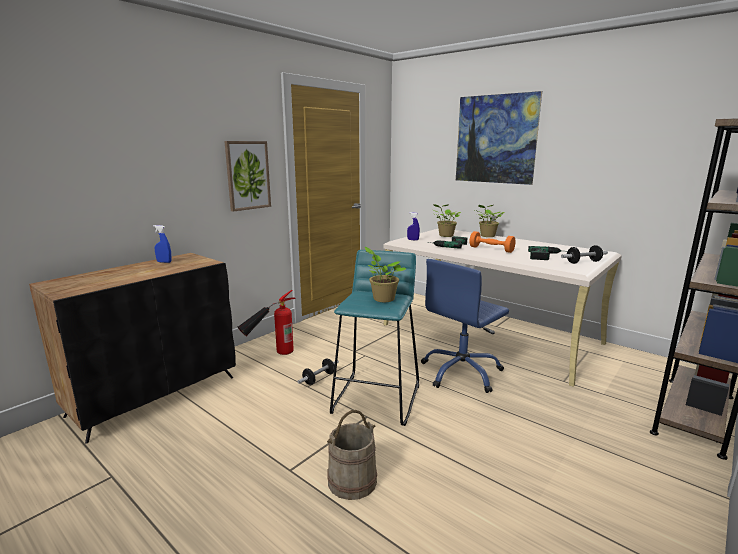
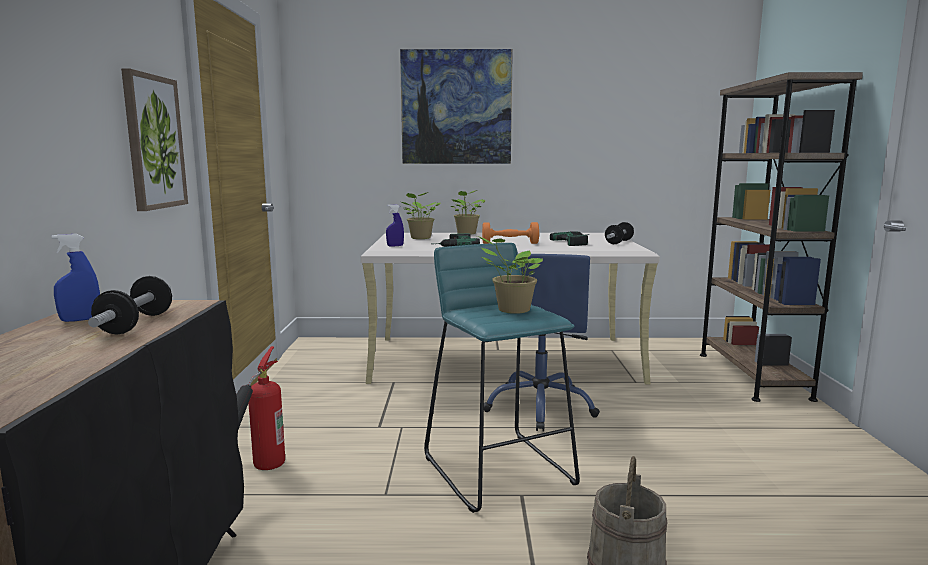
camera: 40 degrees left, 5 degrees down
(319, 378) = (385, 478): dumbbell -> dumbbell (136, 324)

